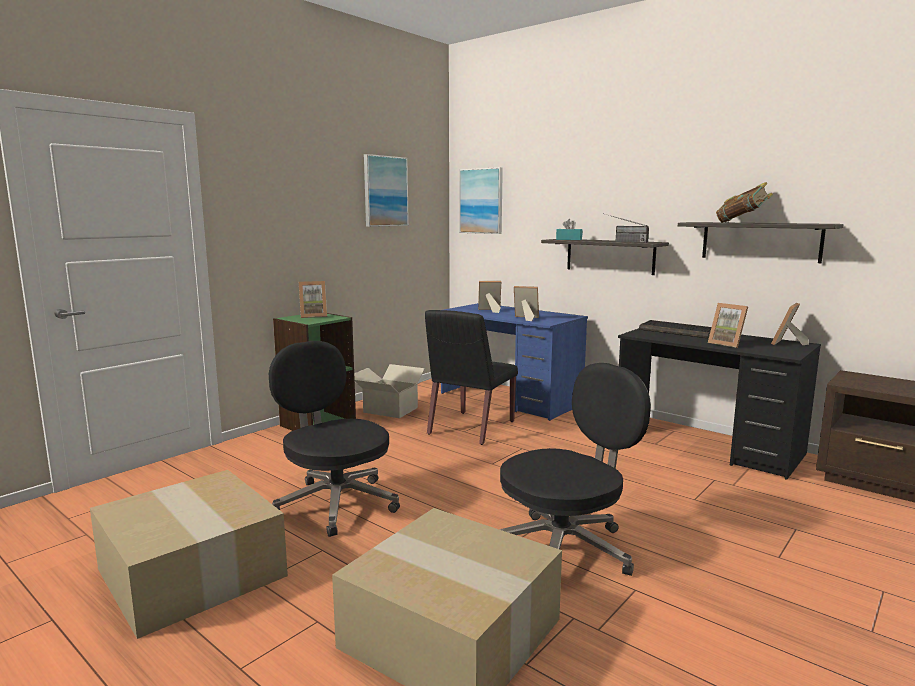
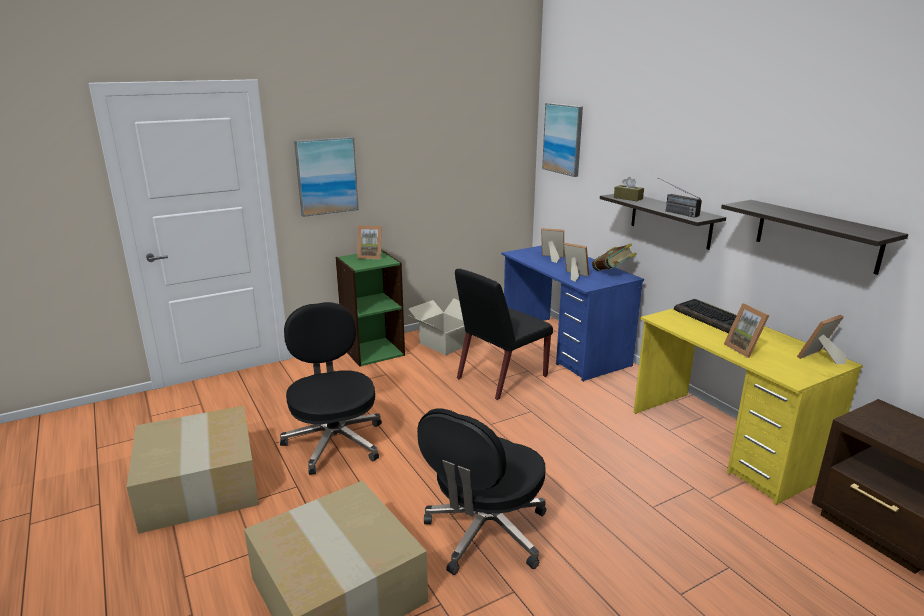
camera: 20 degrees right, 10 degrees up
(385, 191) = (458, 131): picture -> picture (326, 176)
(564, 549) = (485, 533): black office chair -> black office chair turned 135 degrees clockwise
(569, 239) = (628, 198): turquoise tissue box -> brown tissue box
(707, 445) = (724, 443): black desk -> yellow desk
(742, 222) = (792, 214): book -> book (612, 273)

